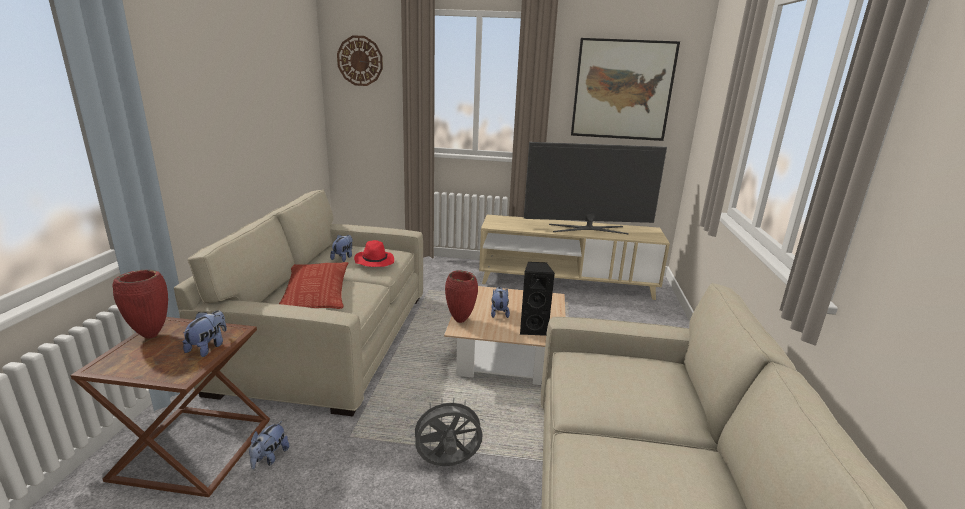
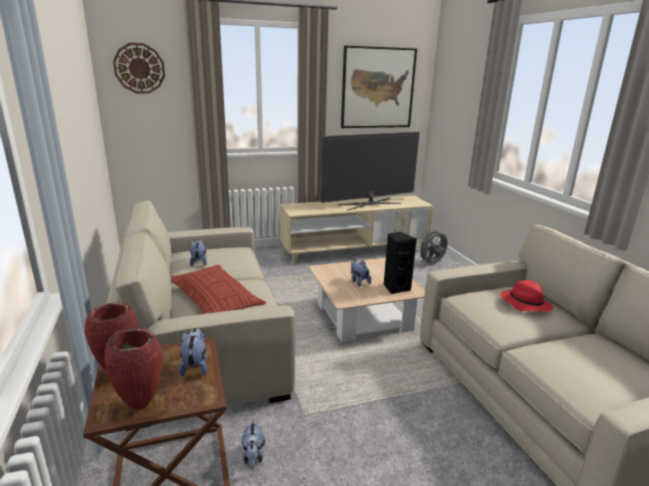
camera: 25 degrees left, 0 degrees up
(374, 261) = (232, 260): red hat -> red hat (524, 303)
(447, 464) = (397, 409): grey fan -> grey fan (432, 264)
(461, 321) = (338, 294): red vase -> red vase (142, 404)

